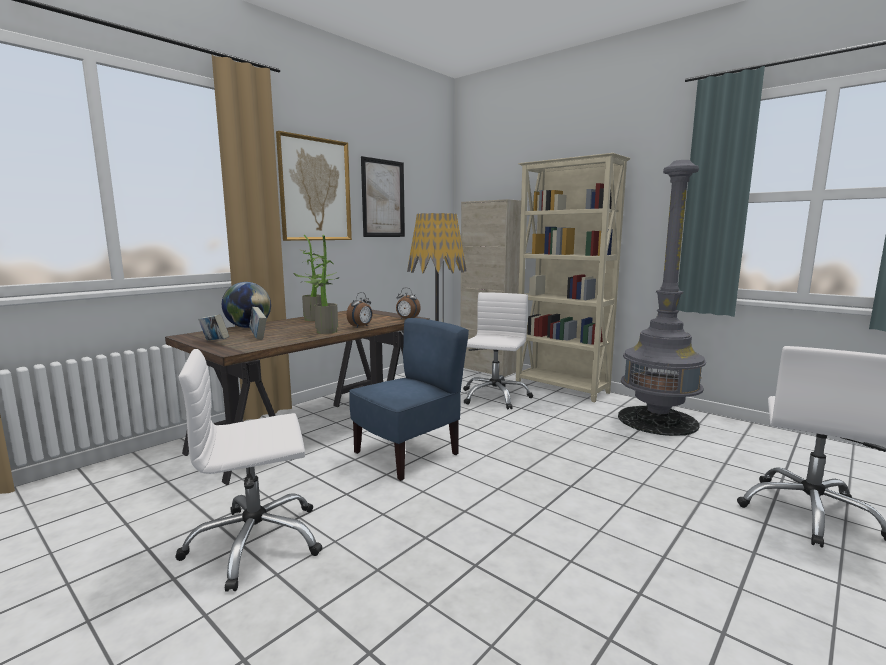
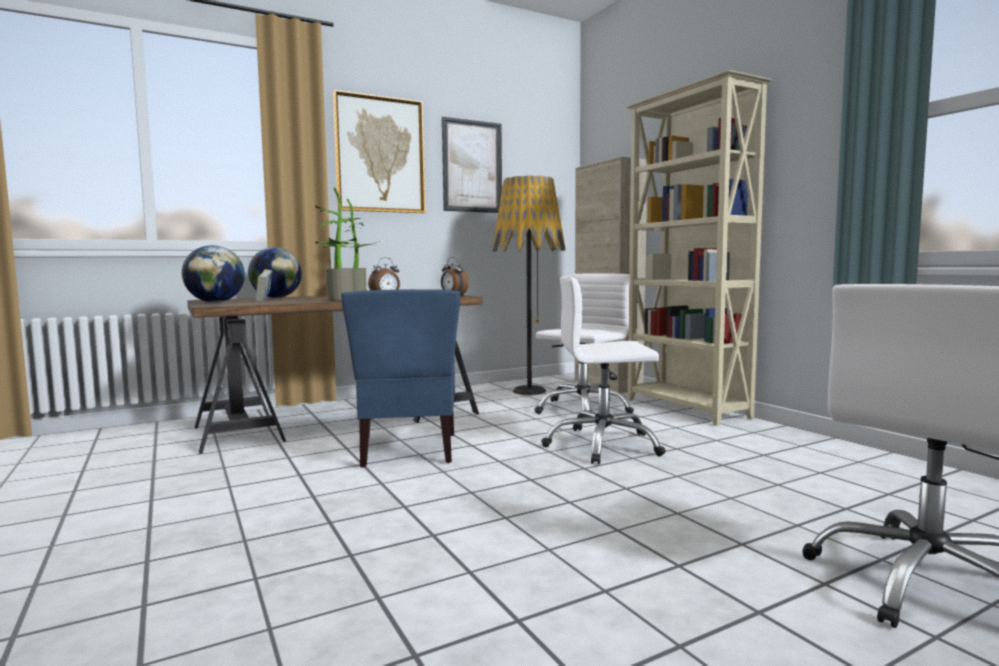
camera: 20 degrees right, 5 degrees down
(215, 342) = (215, 302): book -> globe
(256, 543) = (164, 500): white office chair -> white office chair (603, 445)
(407, 454) = (408, 450): blue chair -> blue chair turned 105 degrees clockwise
(657, 420) = (791, 452): grey floor lamp -> none

